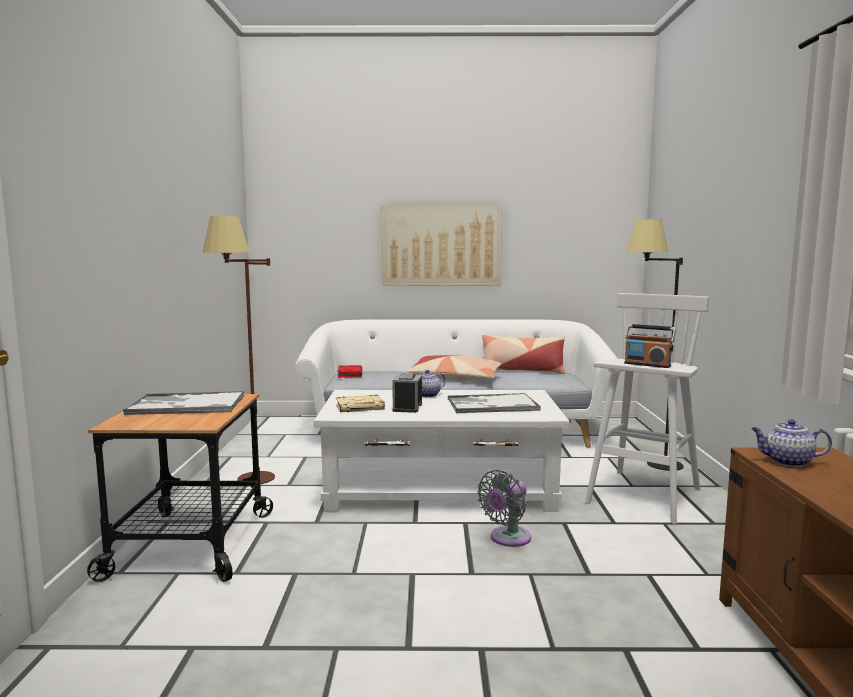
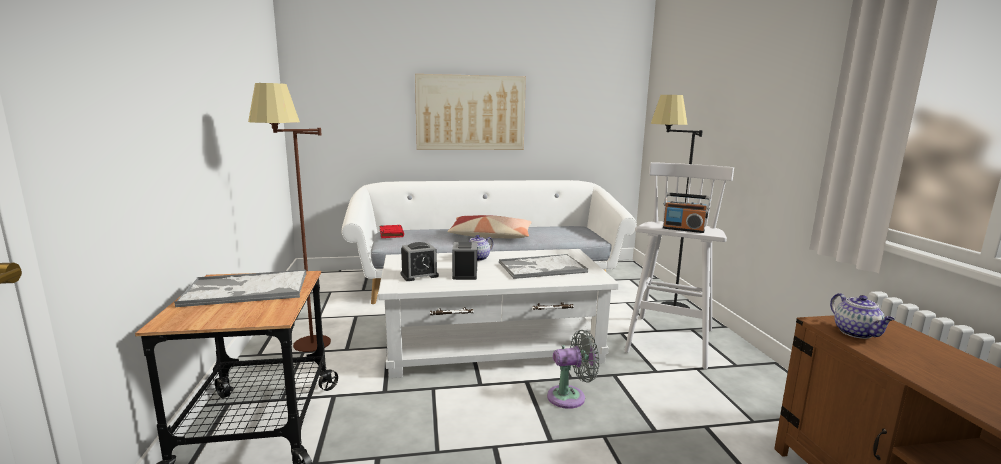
camera: 10 degrees left, 5 degrees up
(360, 407) = (419, 275): beige book -> alarm clock
(507, 539) = (570, 397): grey fan -> grey fan turned 135 degrees counterclockwise
(522, 371) = (545, 226): pillow -> none
(787, 462) = (857, 333): teapot -> teapot turned 105 degrees counterclockwise

